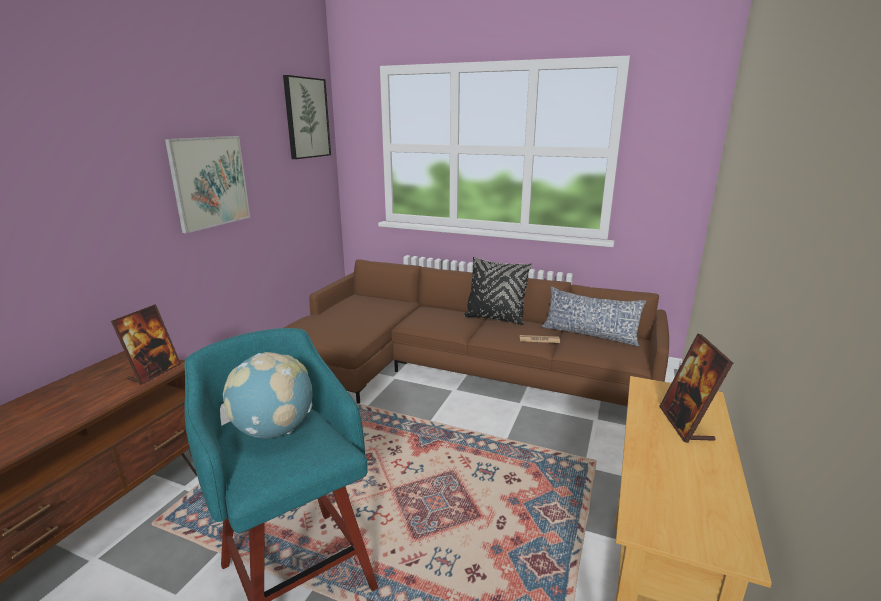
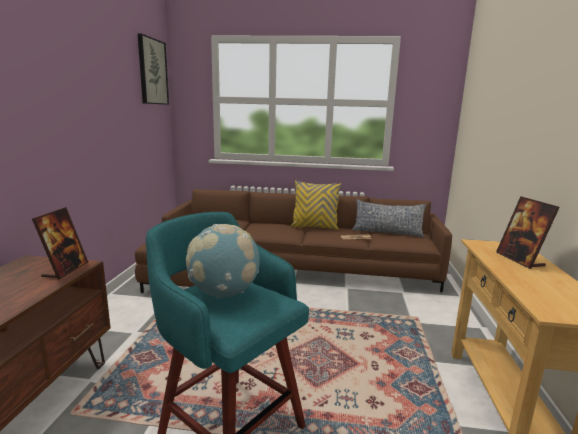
camera: 15 degrees left, 5 degrees down
(210, 182) = (87, 112): picture -> none
(495, 318) = (314, 227): black pillow -> yellow pillow

